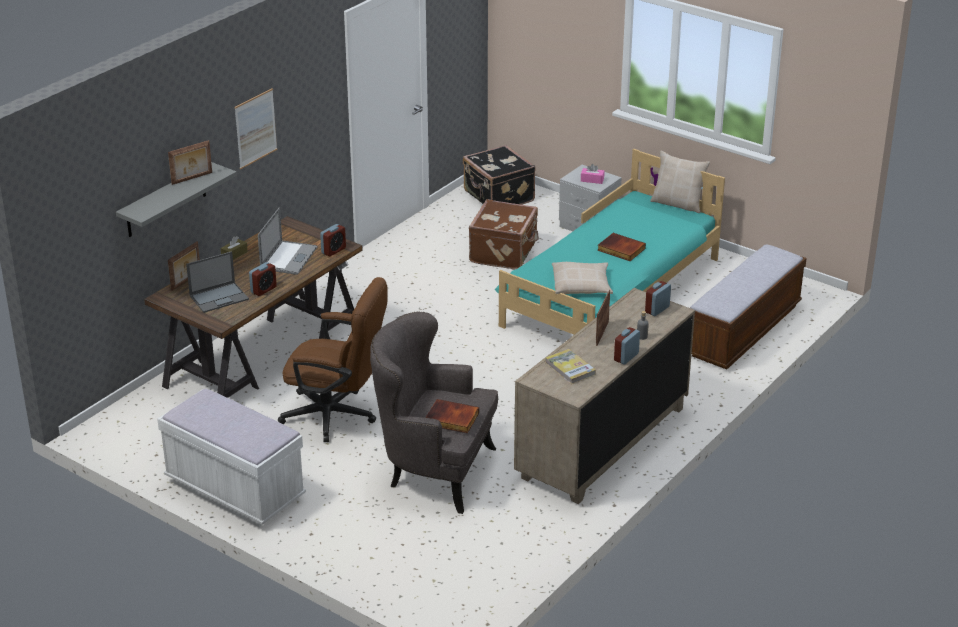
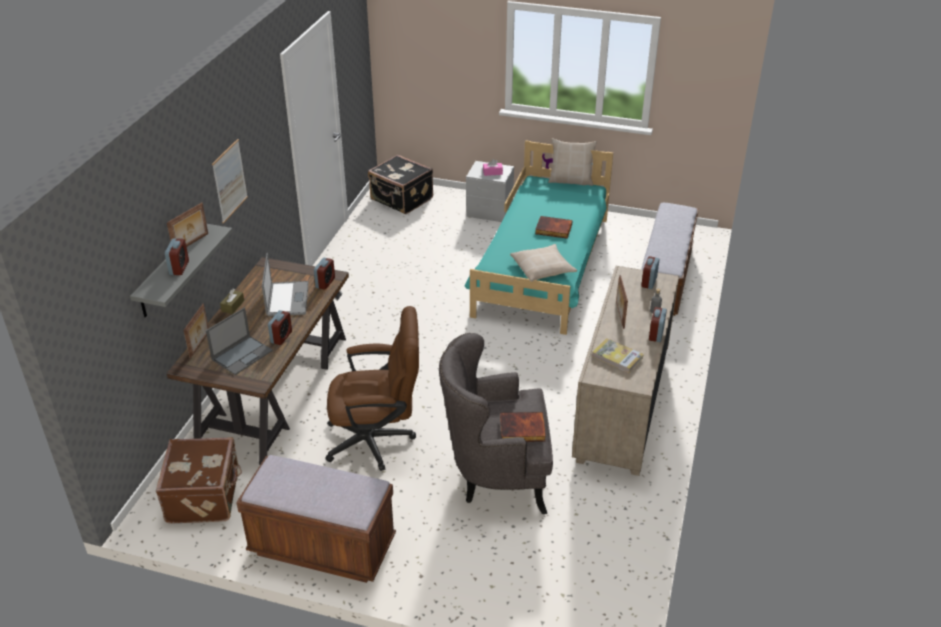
camera: 20 degrees left, 5 degrees up
(170, 196) = (179, 268): none -> alarm clock
(235, 490) = (322, 547): white bench -> brown bench
(504, 253) = (435, 248): brown suitcase -> brown suitcase (205, 496)

